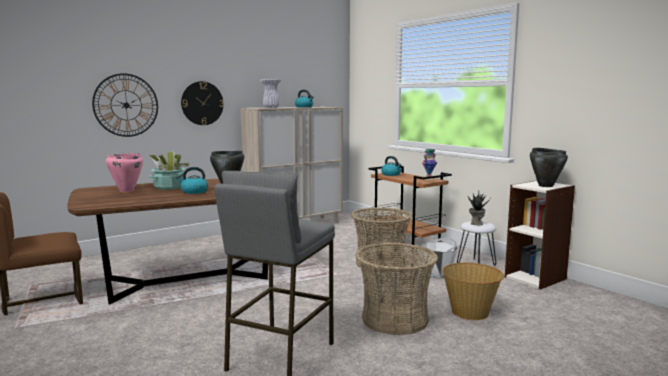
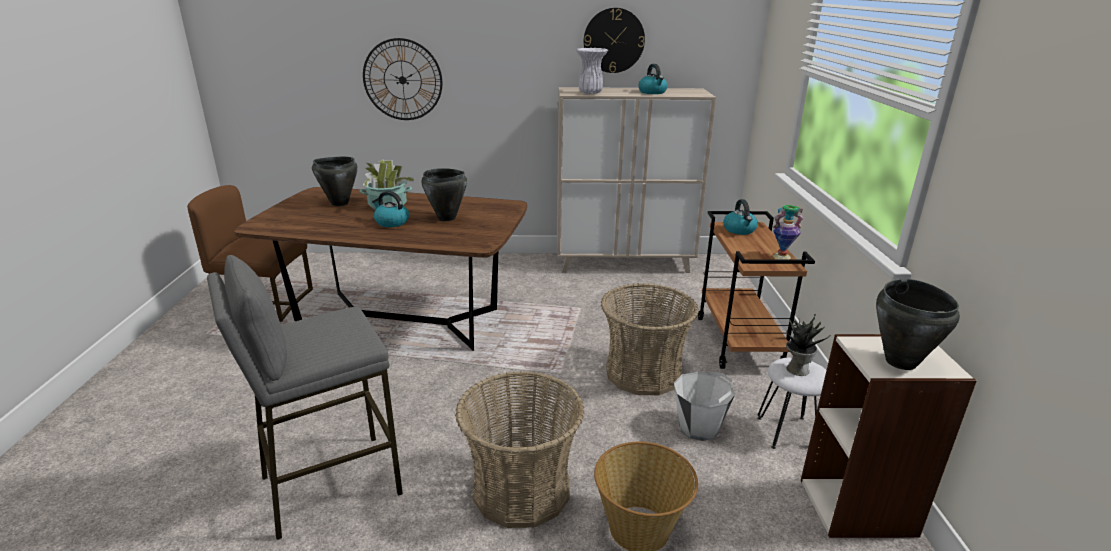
camera: 35 degrees right, 15 degrees up
(126, 191) = (339, 203): pink cooking pot -> black cooking pot
(202, 103) = (503, 79): wall clock -> wall clock (614, 40)

